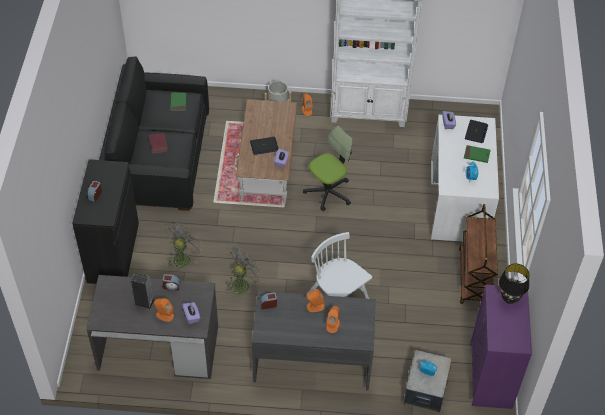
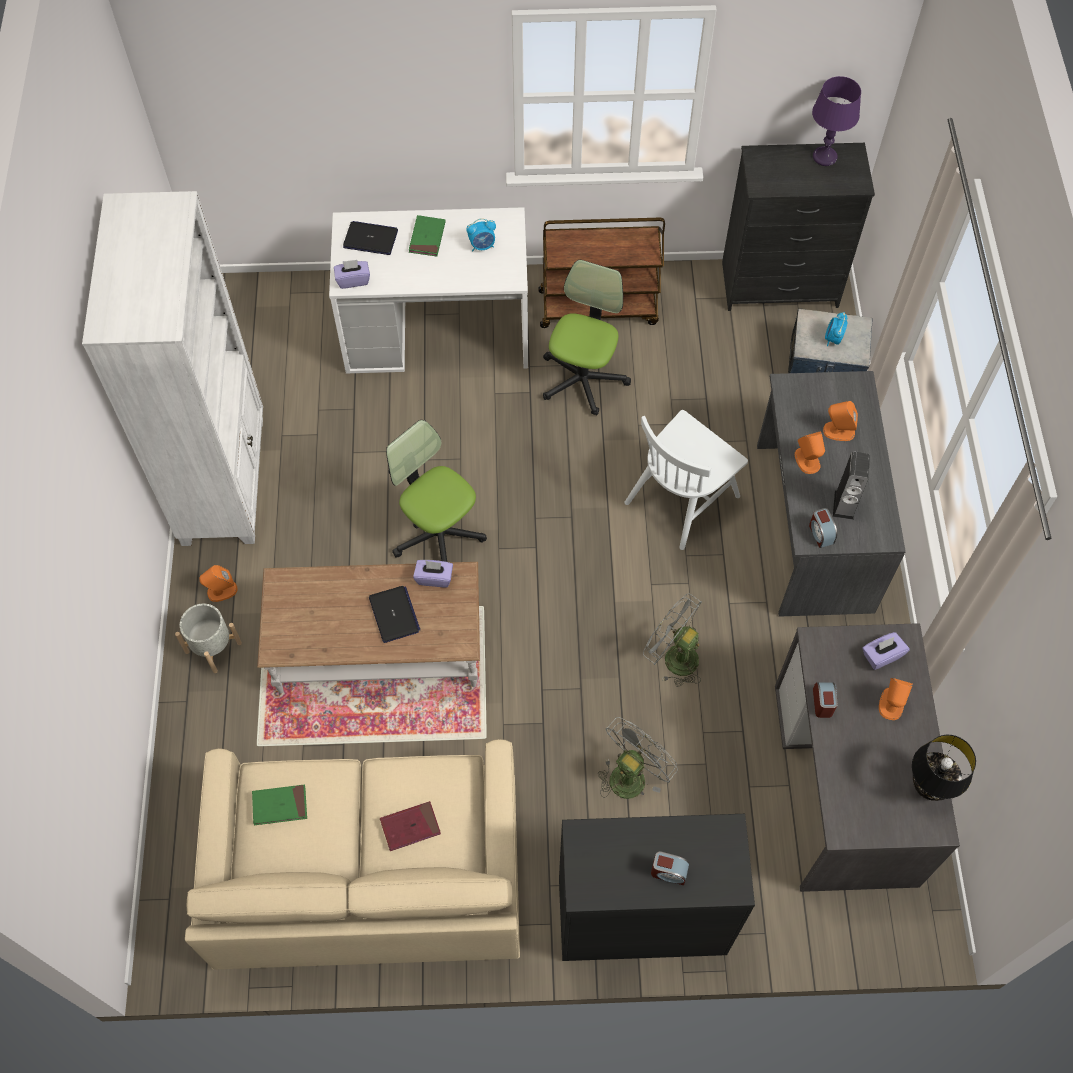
camera: 95 degrees left, 10 degrees up
(144, 302) = (872, 746): speaker -> speaker (844, 505)
(158, 155) = (367, 873): black sofa -> beige sofa
(183, 257) = (631, 774): grey fan -> grey fan turned 105 degrees clockwise
(422, 264) = (583, 379): none -> office chair
(490, 375) = (779, 285): purple dresser -> black dresser
(509, 298) = (769, 168): black table lamp -> black table lamp (928, 787)
(518, 329) = (825, 157): none -> purple table lamp

